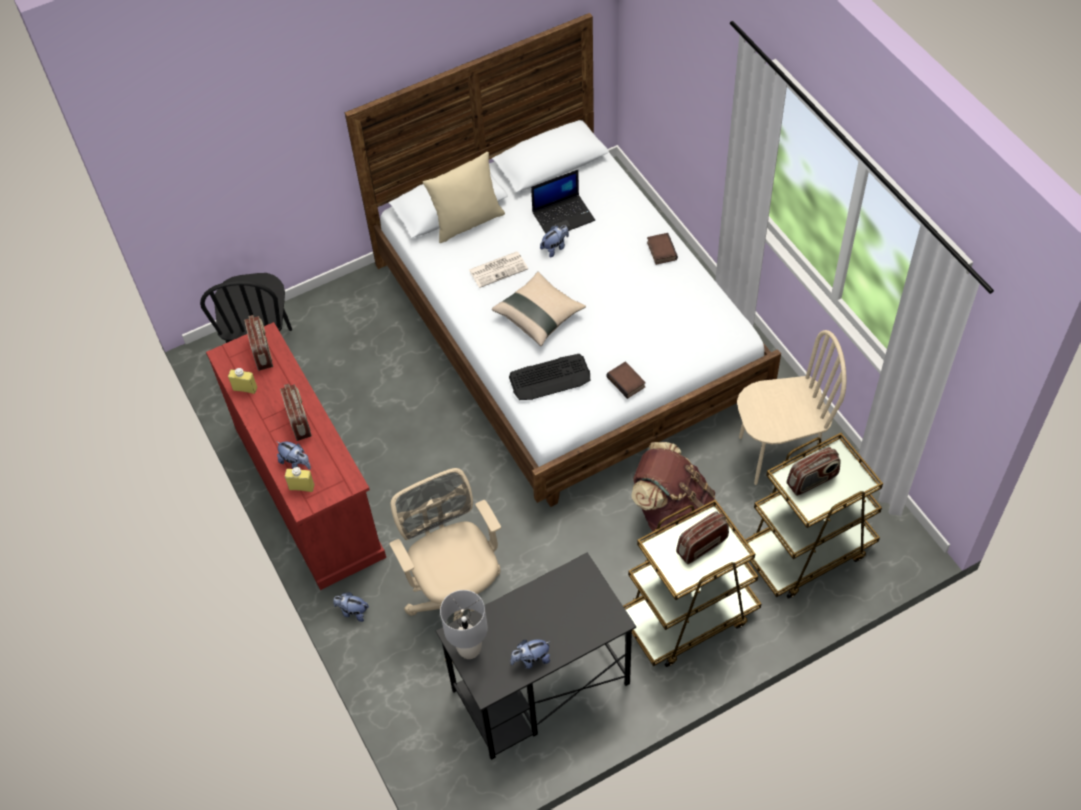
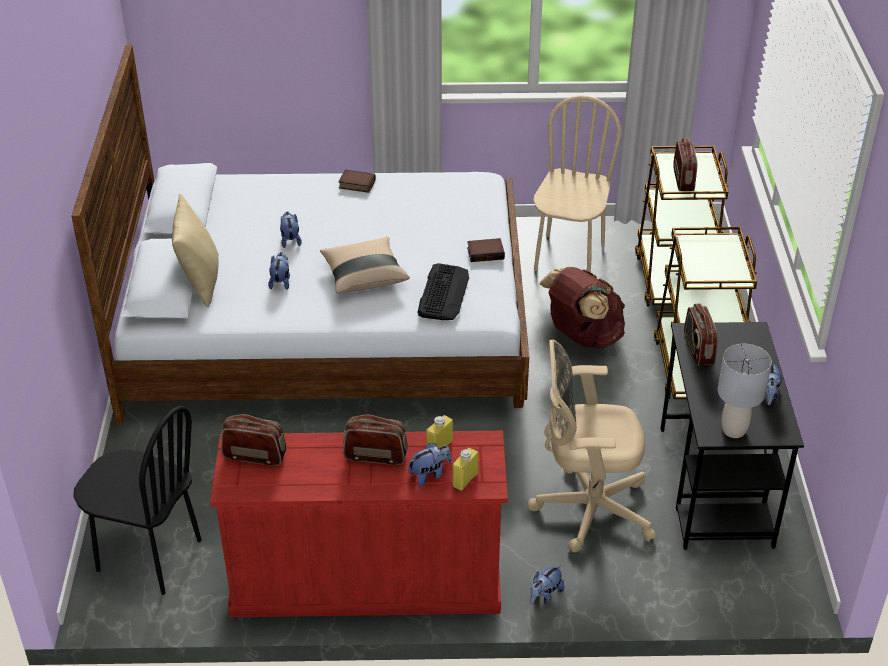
camera: 65 degrees left, 15 degrees down
(245, 388) = (293, 484): yellow bottle -> yellow bottle (439, 446)
(498, 269) = (280, 282): newspaper -> plush toy
(563, 216) = (257, 222): laptop -> none
(701, 546) = (710, 255): radio -> radio (698, 350)

